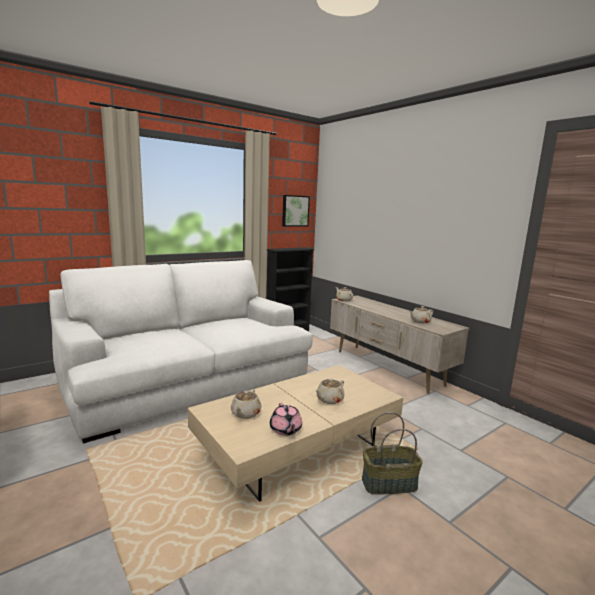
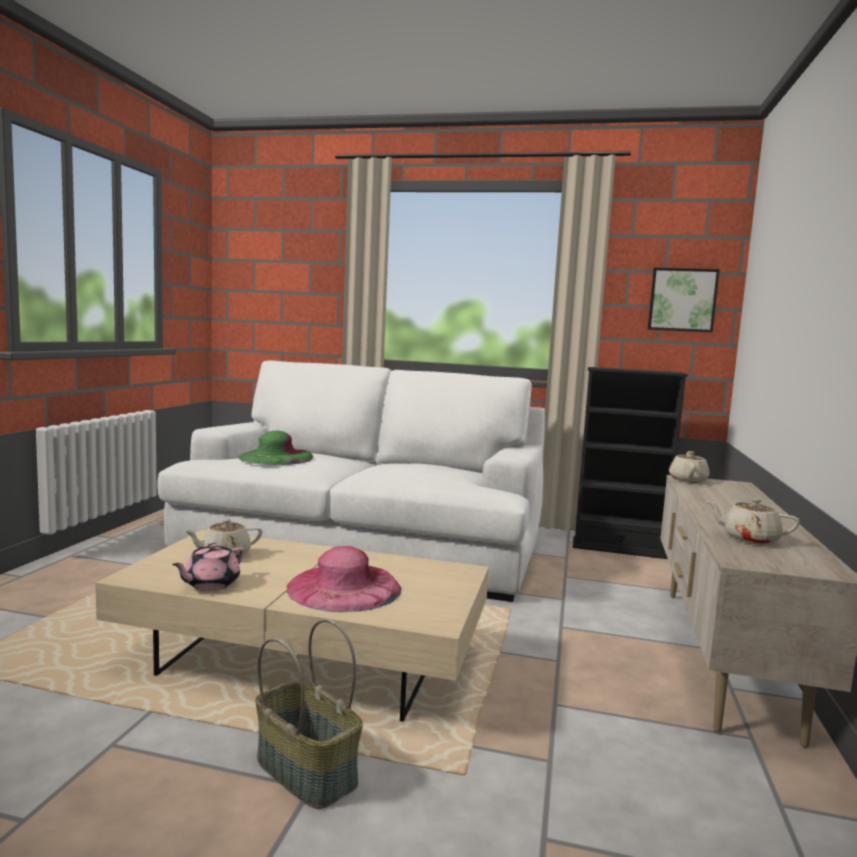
camera: 50 degrees right, 5 degrees down
(149, 343) = (276, 457): none -> green hat
(329, 399) = (344, 587): beige teapot -> pink hat

